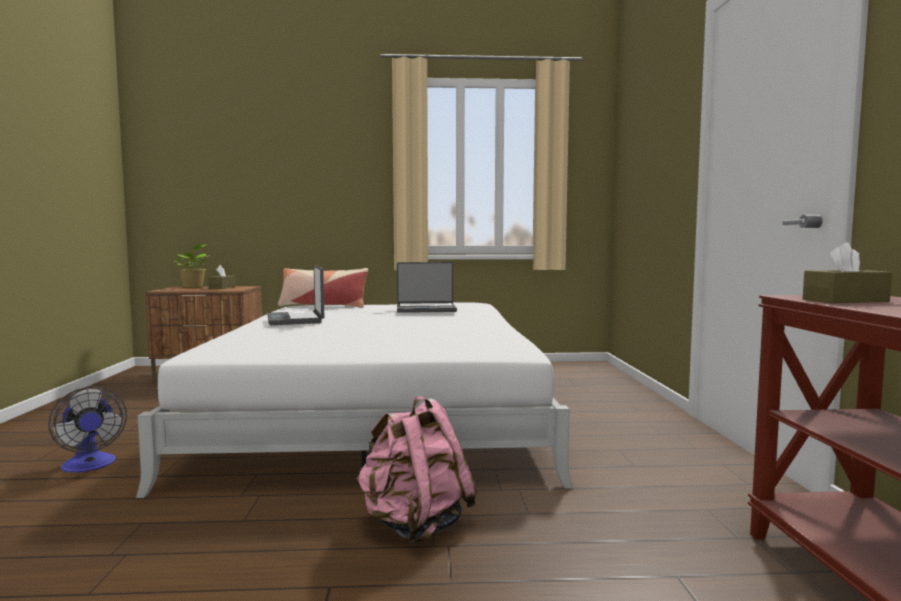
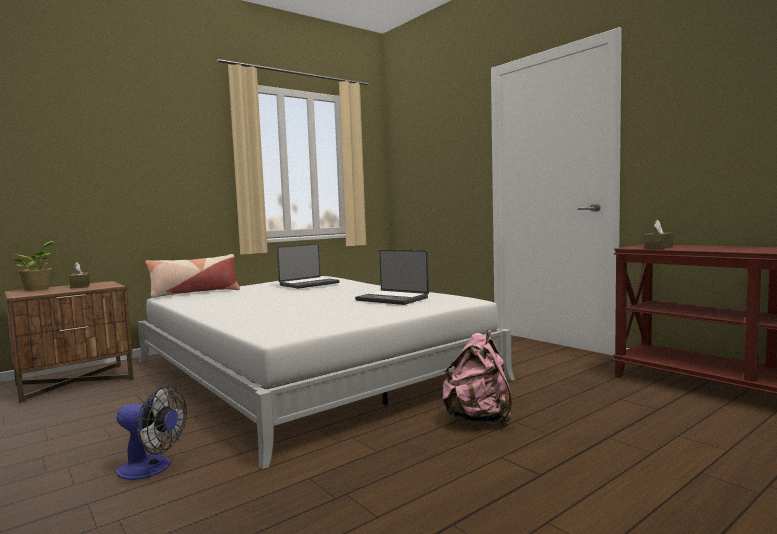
camera: 35 degrees left, 0 degrees up
(296, 319) = (235, 304): laptop -> laptop (393, 299)

